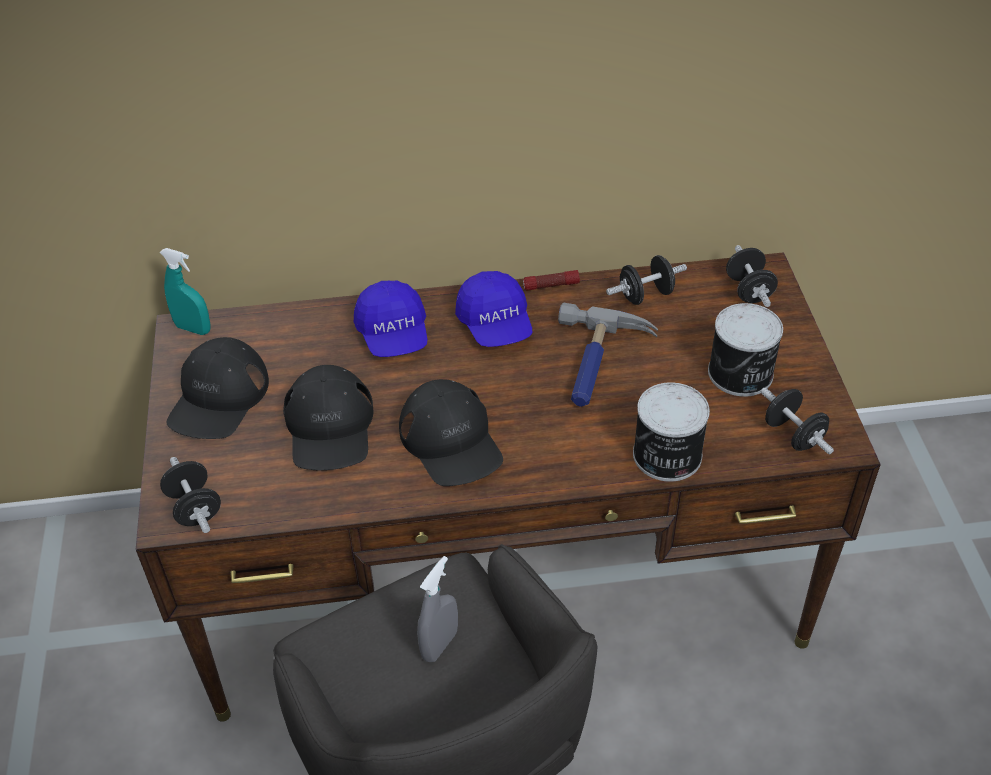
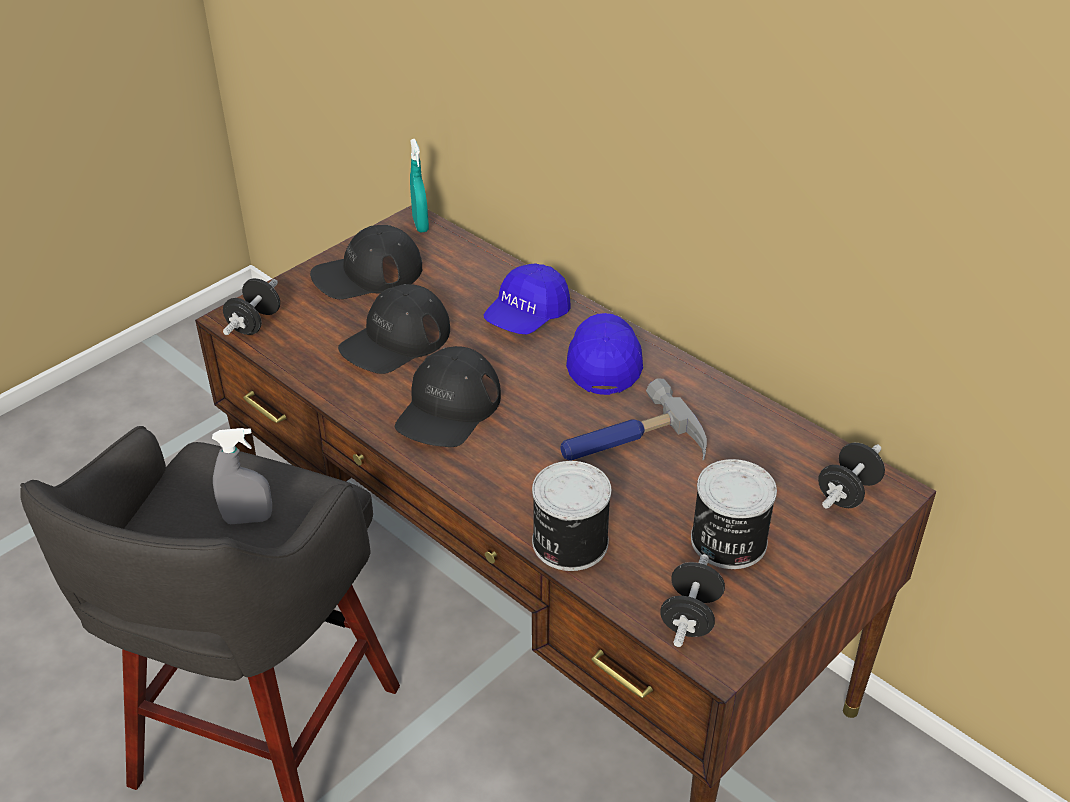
camera: 50 degrees right, 5 degrees down
(495, 325) = (604, 362): blue cap -> blue cap turned 150 degrees clockwise
(551, 285) = (690, 368): flashlight -> none
(645, 295) = (752, 429): black dumbbell -> none

